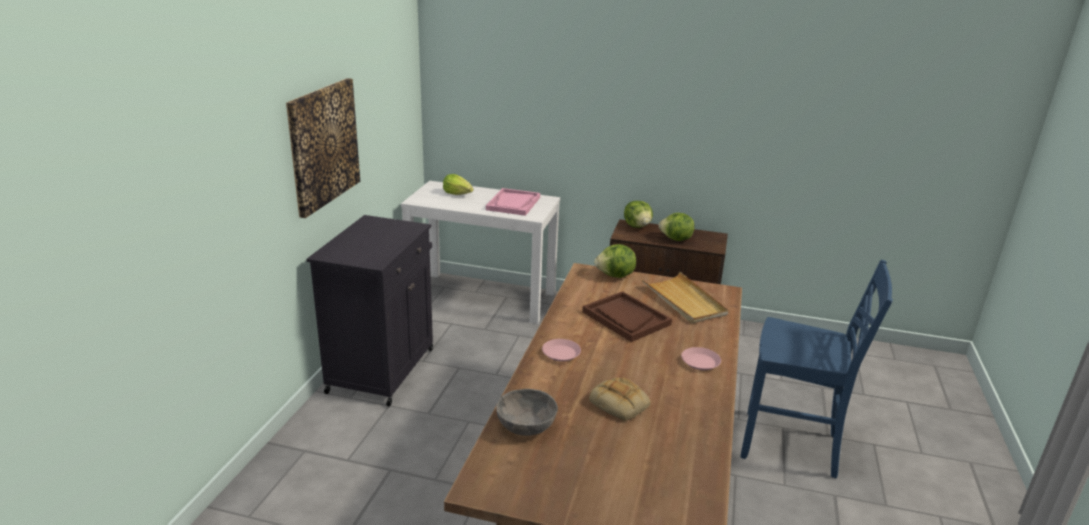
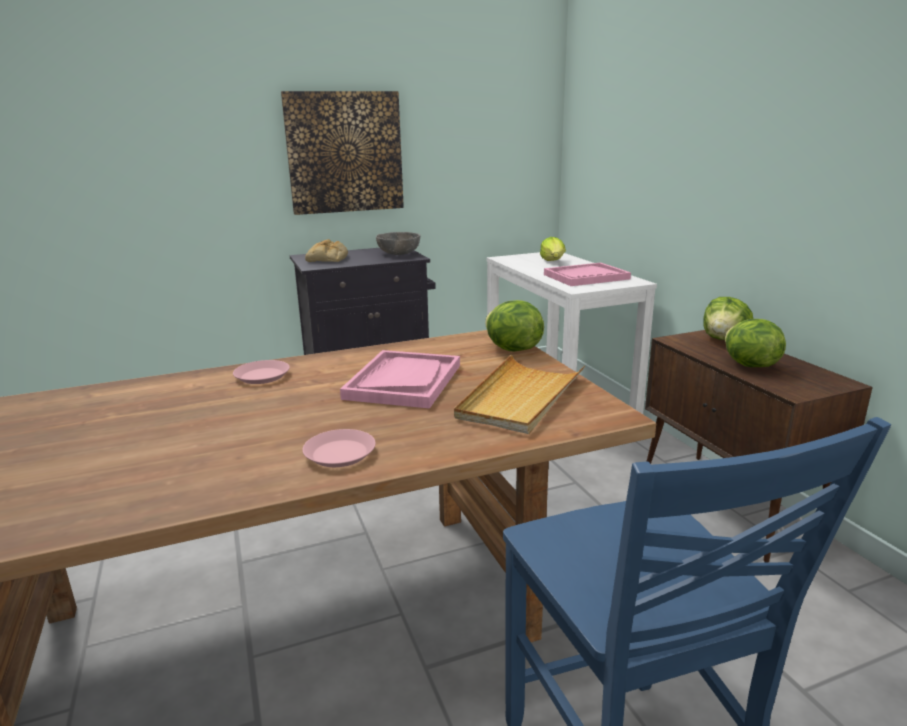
camera: 55 degrees right, 5 degrees down
(525, 426) = (71, 403): grey bowl -> grey bowl (398, 253)
(621, 404) = (160, 435): bread -> bread (328, 259)
(626, 318) = (403, 381): brown tray -> pink tray

